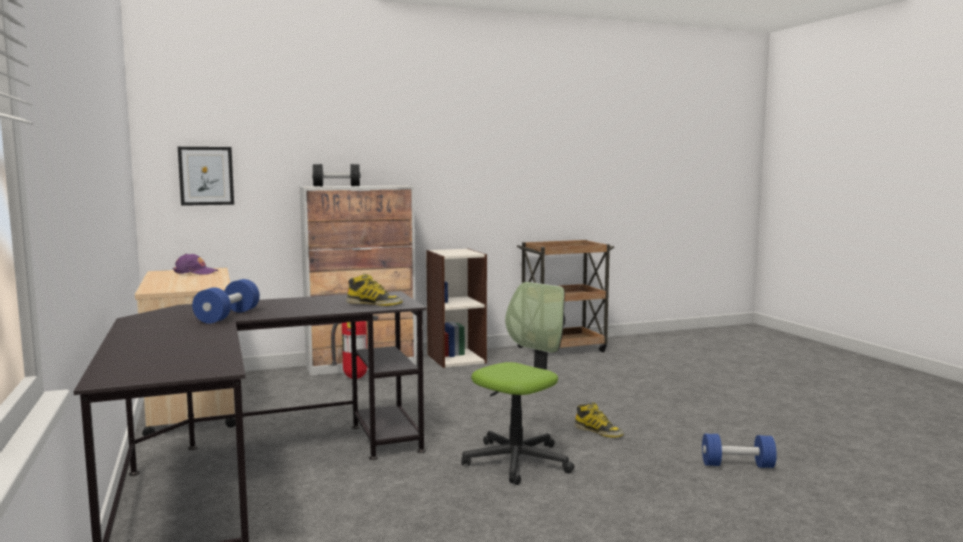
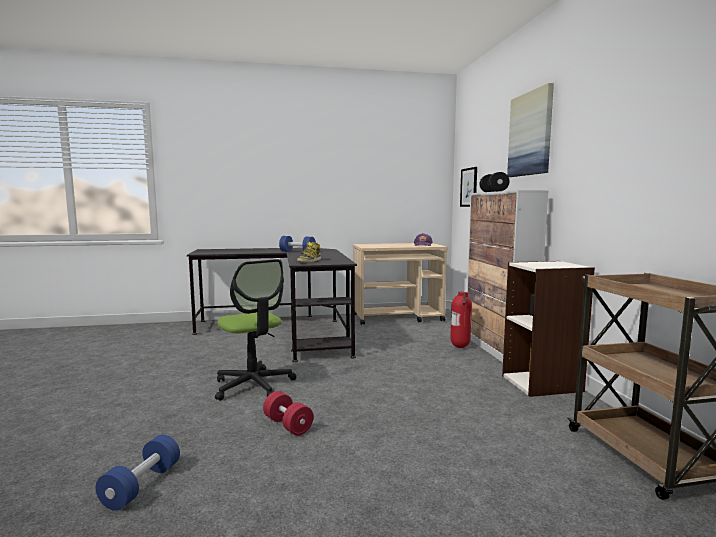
camera: 100 degrees right, 0 degrees up
(361, 124) = (530, 134): none -> picture
(598, 431) = (288, 425): boot -> red dumbbell

